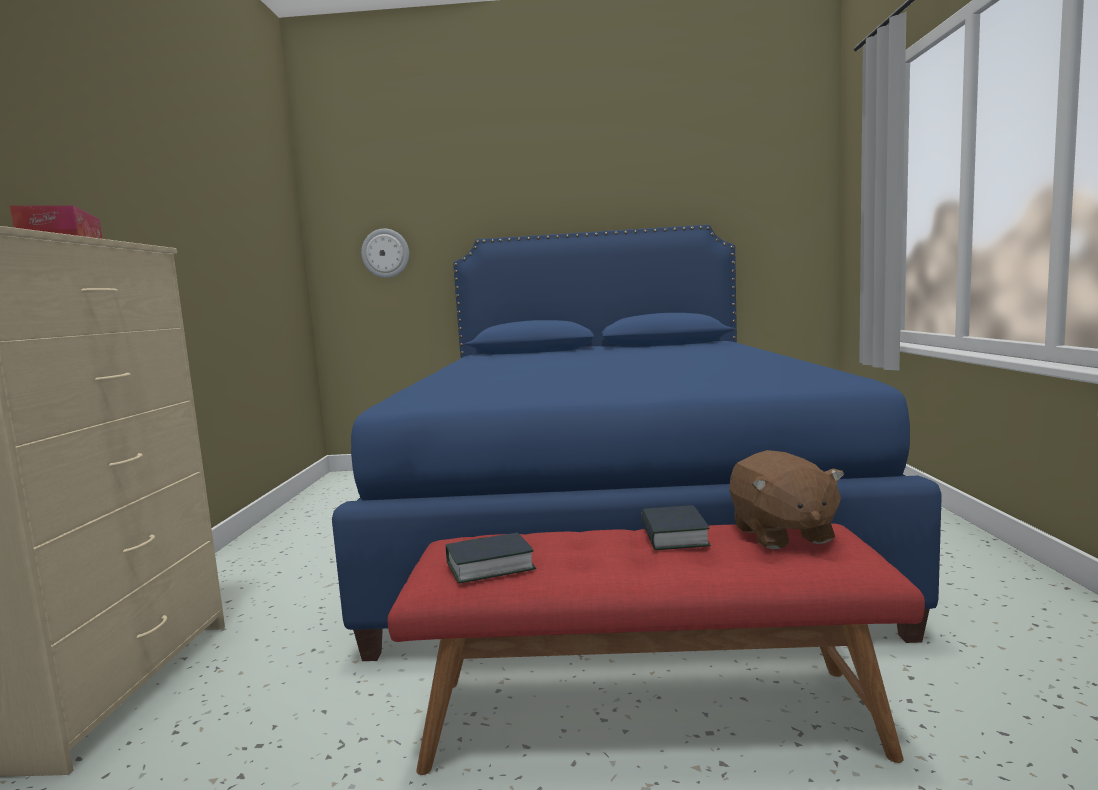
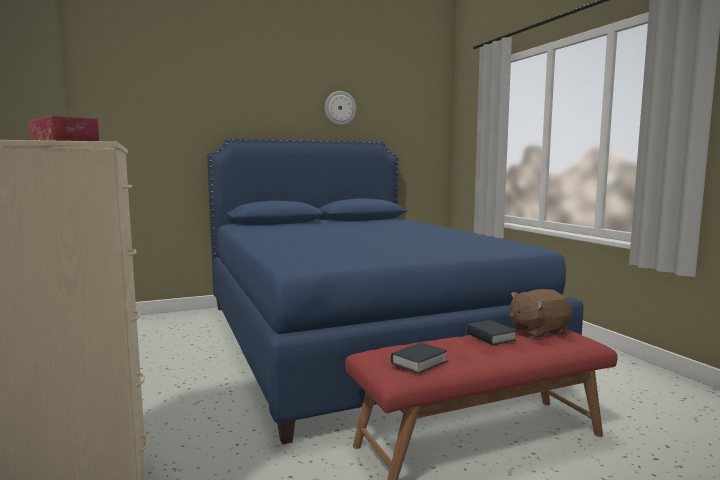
camera: 25 degrees left, 0 degrees up
(385, 253) = (148, 142): wall clock -> wall clock (340, 108)
(781, 534) = (537, 331): brown plush toy -> brown plush toy turned 105 degrees clockwise

